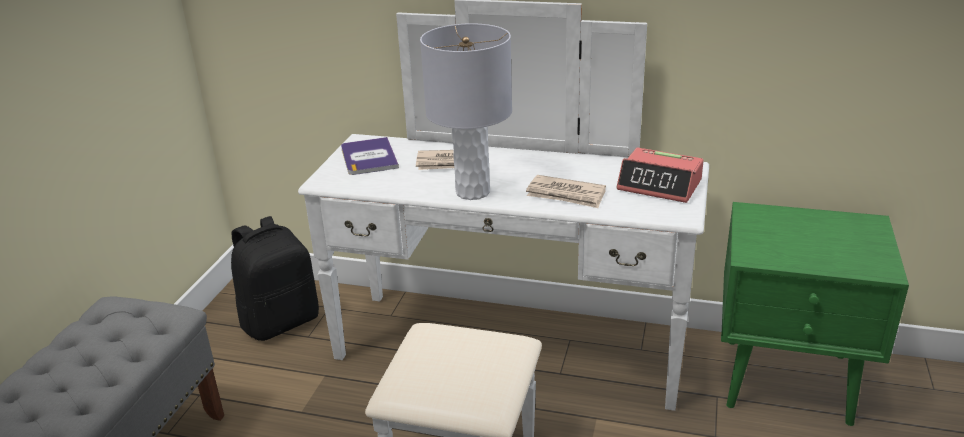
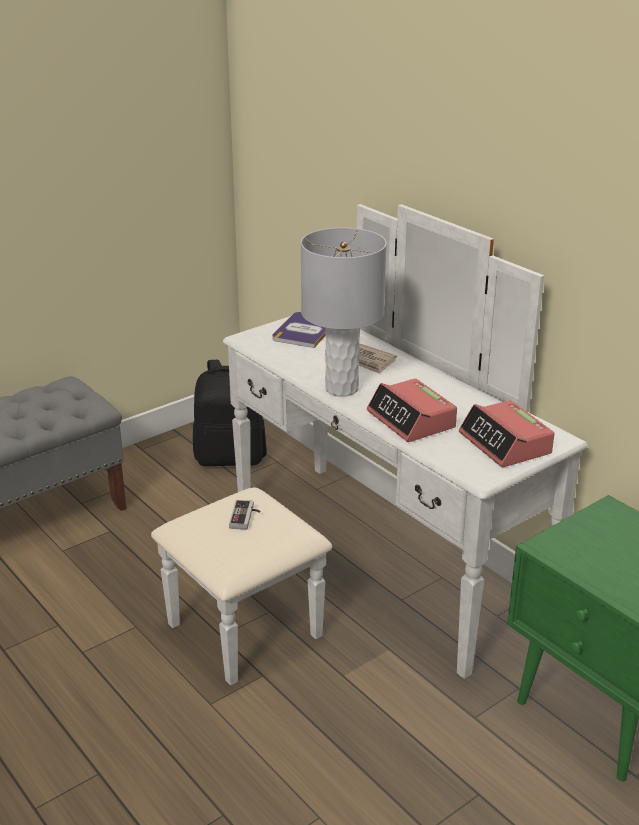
camera: 35 degrees right, 0 degrees up
(452, 351) = (246, 517): none -> game controller
(566, 195) = (411, 420): newspaper -> alarm clock

